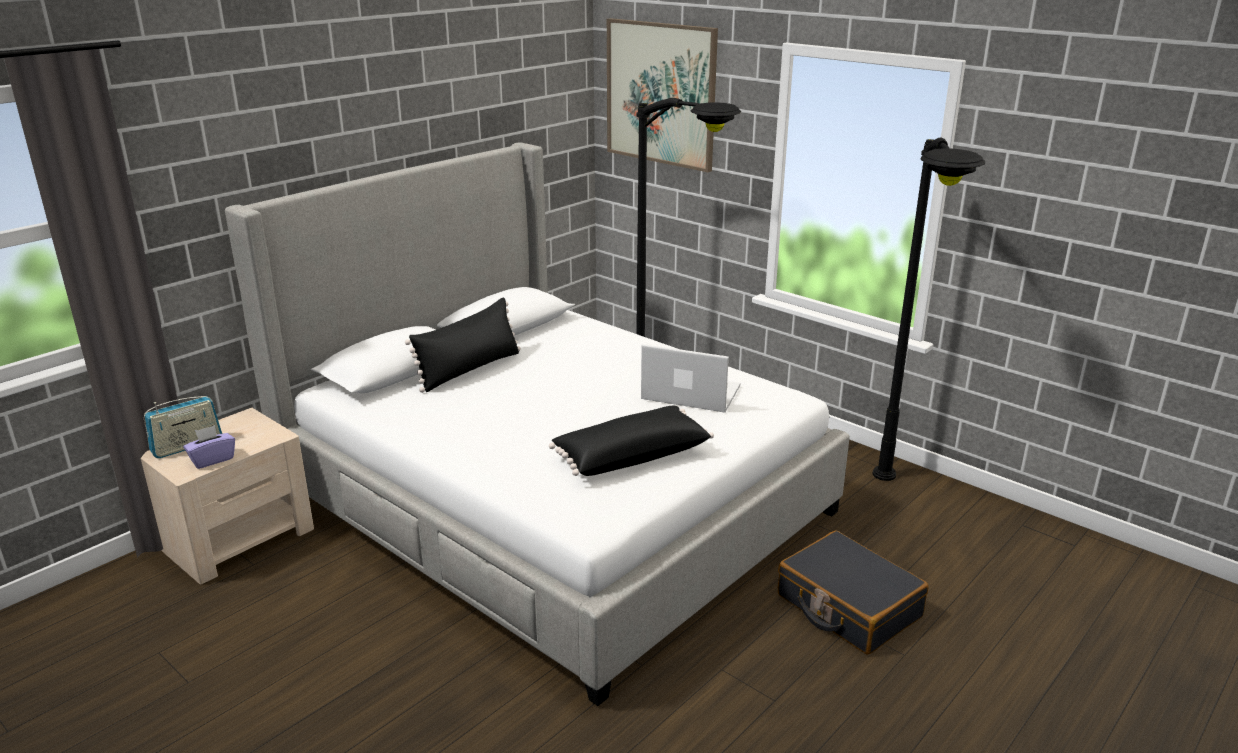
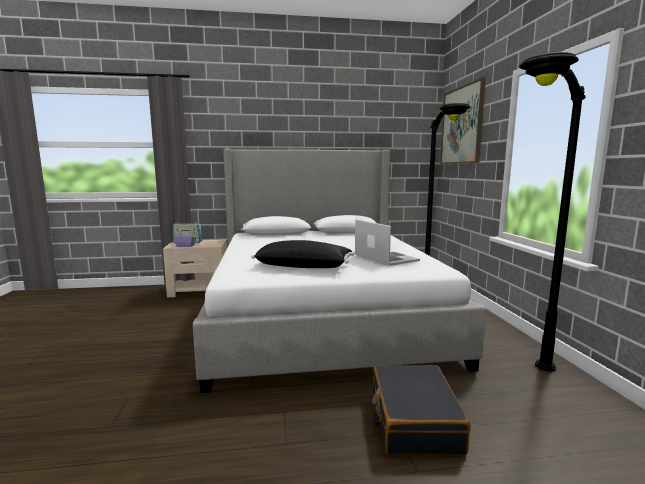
camera: 40 degrees right, 15 degrees down
(469, 370) = (303, 237): black pillow -> none

